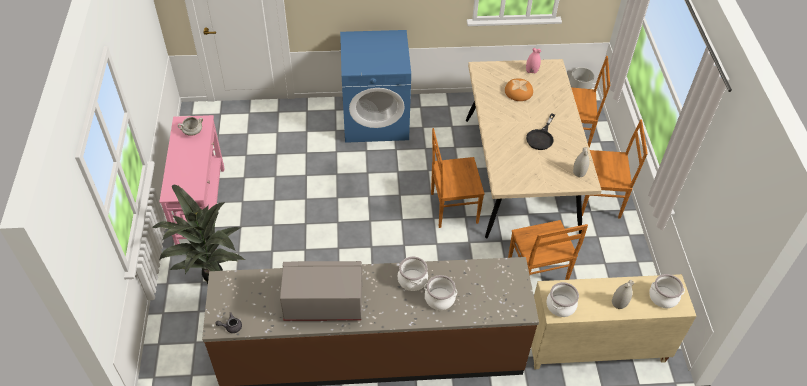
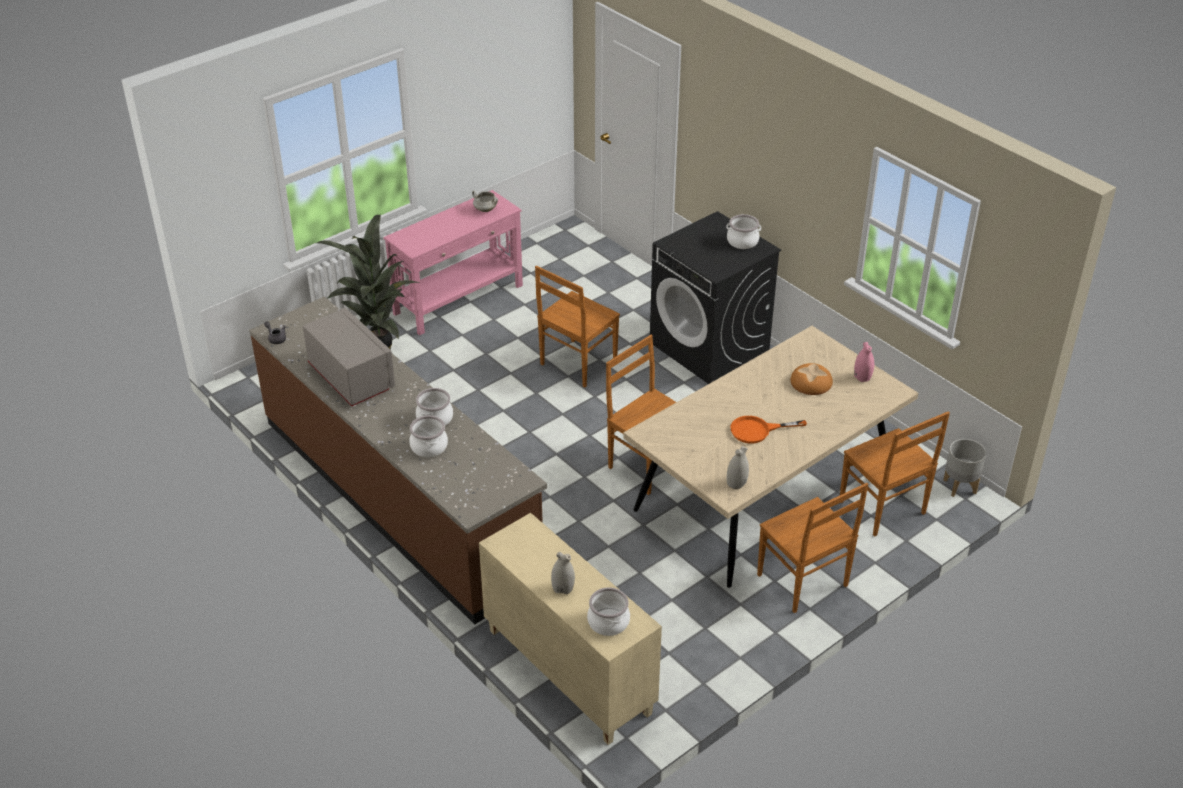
camera: 55 degrees right, 10 degrees down
(376, 119) = (710, 347): blue washing machine -> black washing machine
(537, 274) = (625, 576): brown chair -> brown chair (577, 364)
(541, 137) = (757, 430): black frying pan -> orange frying pan
(560, 305) = (513, 543): cooking pot -> cooking pot (742, 241)

